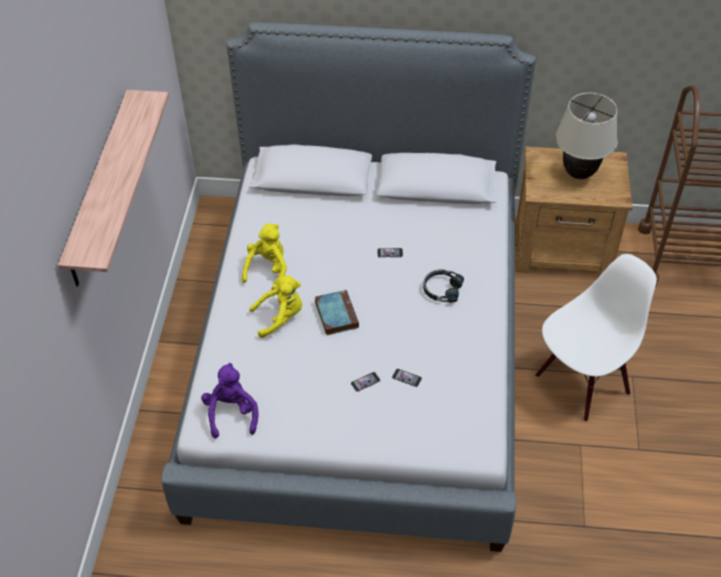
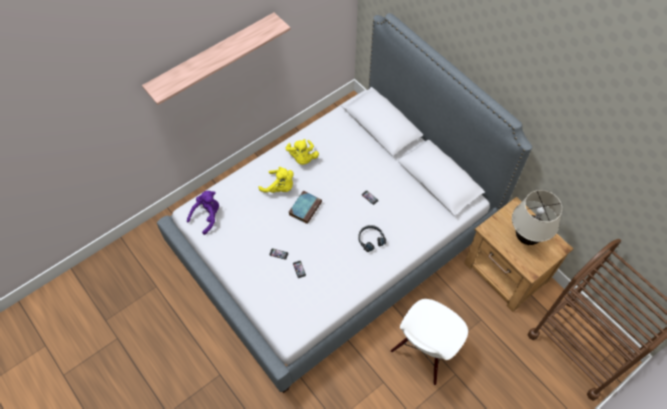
camera: 45 degrees right, 10 degrees up
(268, 270) = (302, 158): yellow plush toy -> yellow plush toy turned 105 degrees clockwise
(581, 383) = (424, 352): white chair -> white chair turned 120 degrees clockwise

